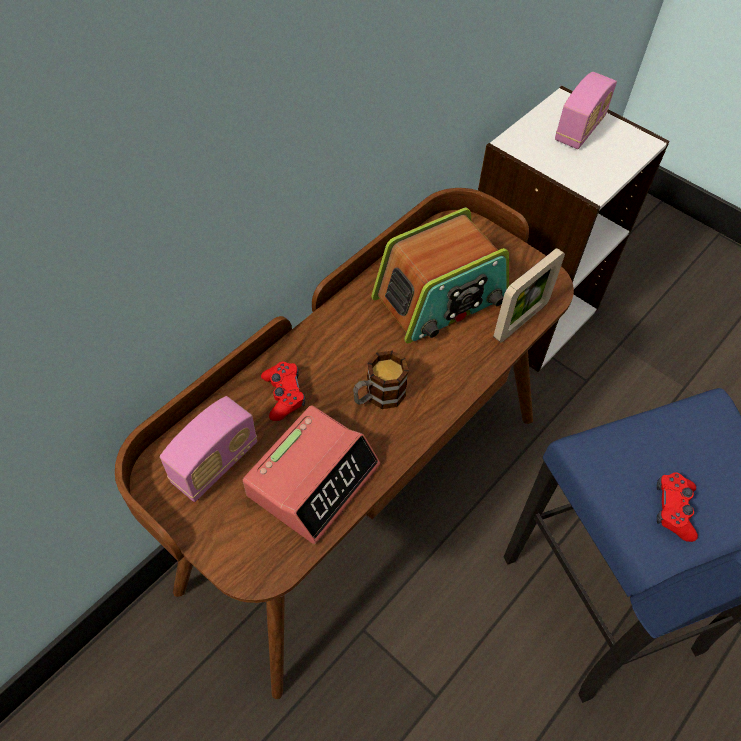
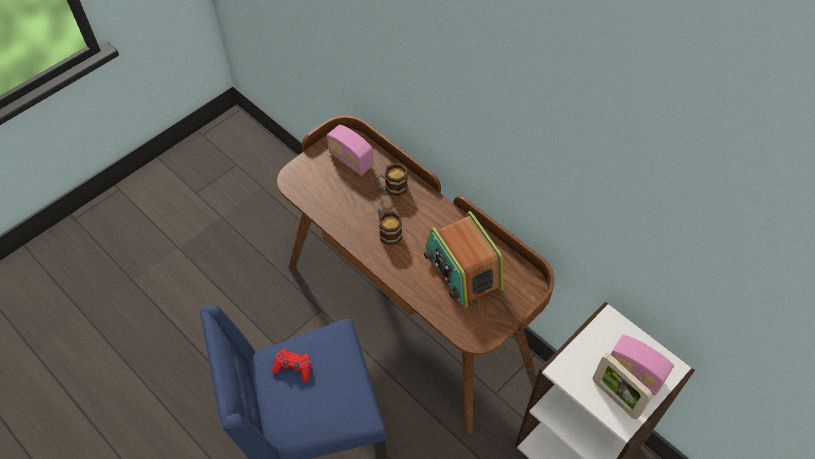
camera: 95 degrees right, 0 degrees up
(284, 395) = (391, 188): red game controller -> mug
(313, 479) = (337, 201): alarm clock -> none
(520, 321) = (443, 314): picture frame -> picture frame (615, 398)

